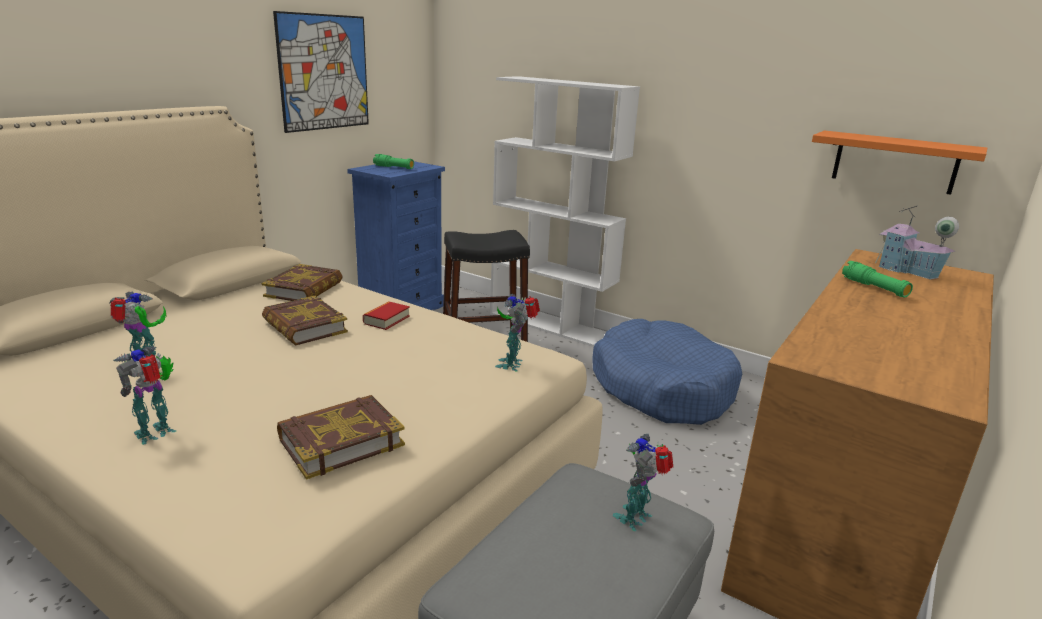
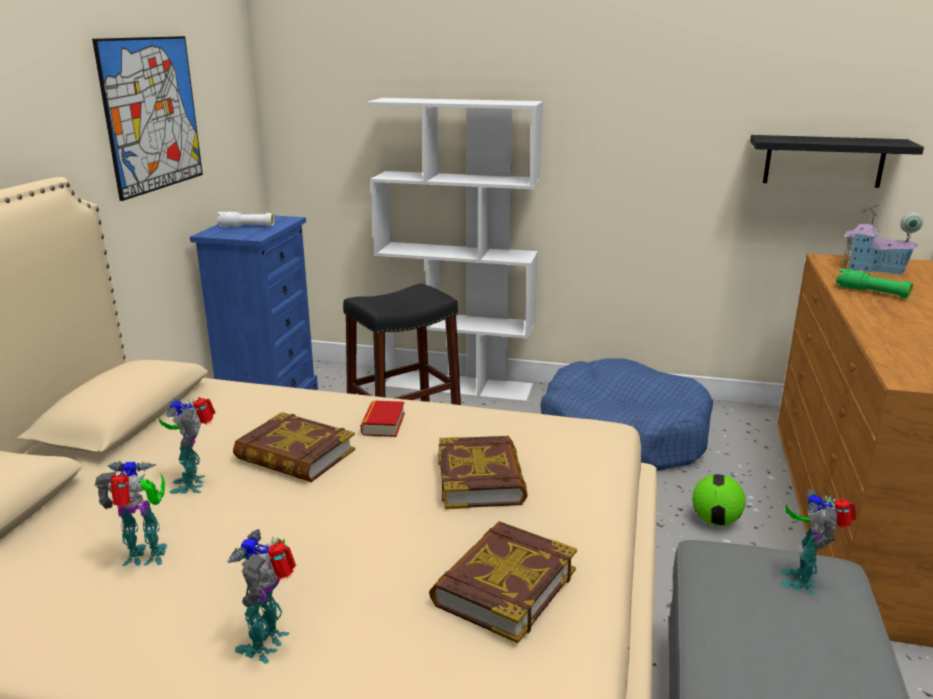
camera: 20 degrees left, 0 degrees up
(304, 289) = (238, 406): book -> book (481, 479)
(394, 167) = (246, 227): green flashlight -> white flashlight
(513, 364) = (576, 445): toy robot -> toy robot (193, 483)
(686, 474) = (715, 520): none -> football
(895, 162) = (824, 161): orange shelf -> black shelf

